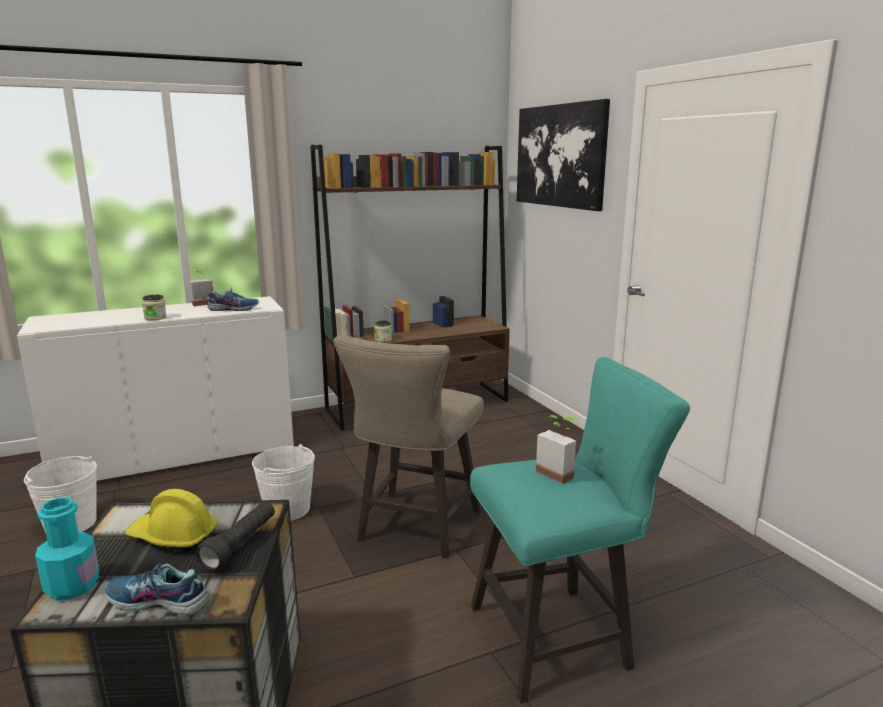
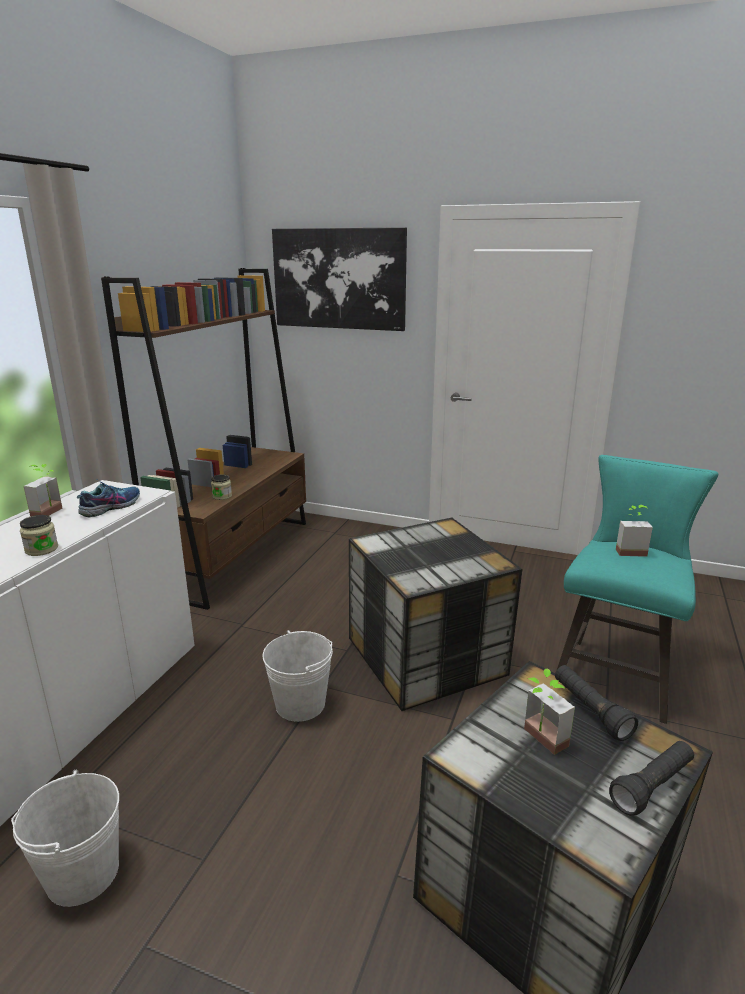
camera: 45 degrees left, 5 degrees up
(72, 585) = (581, 831): turquoise bottle -> none
(157, 602) = (652, 786): shoe -> black flashlight
(173, 537) = (539, 741): yellow hard hat -> potted plant
(415, 529) = (425, 658): beige stool -> storage box

